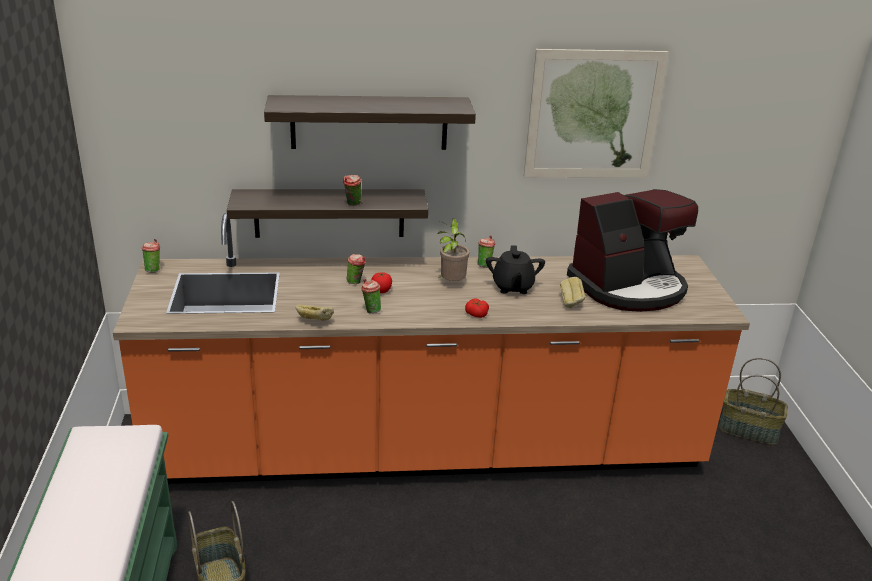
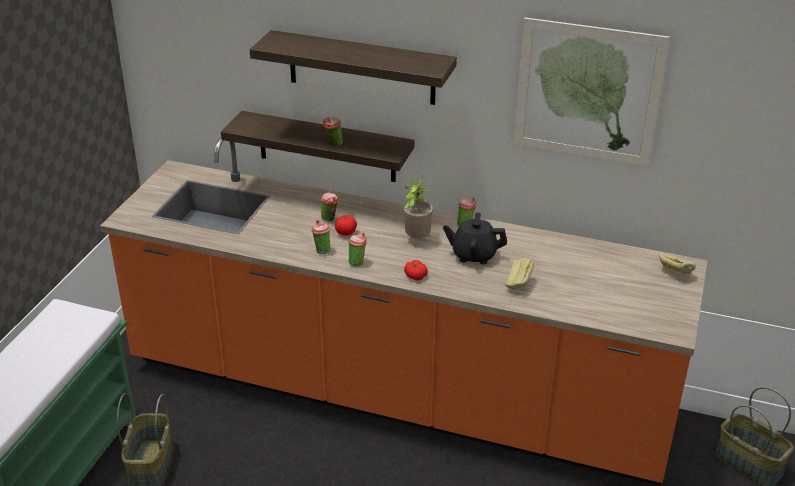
camera: 25 degrees right, 5 degrees up
(153, 269) = (169, 172): cup -> cup (357, 262)
(314, 322) = (264, 251): bread -> bread (674, 273)
(512, 287) = (473, 255): black teapot -> black teapot turned 75 degrees clockwise
(629, 287) = (594, 280): coffee machine -> none

